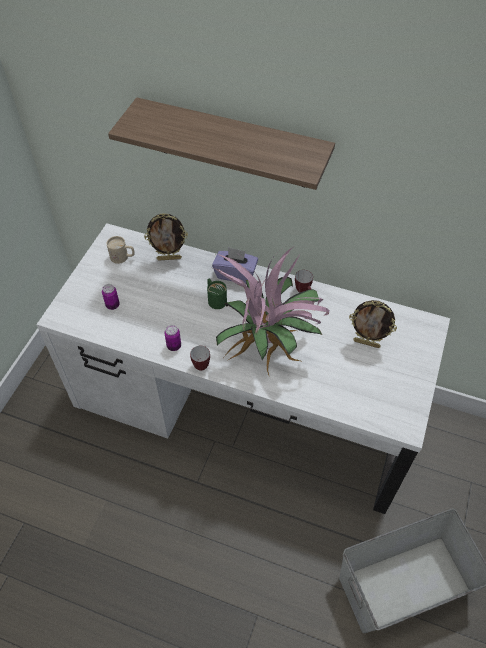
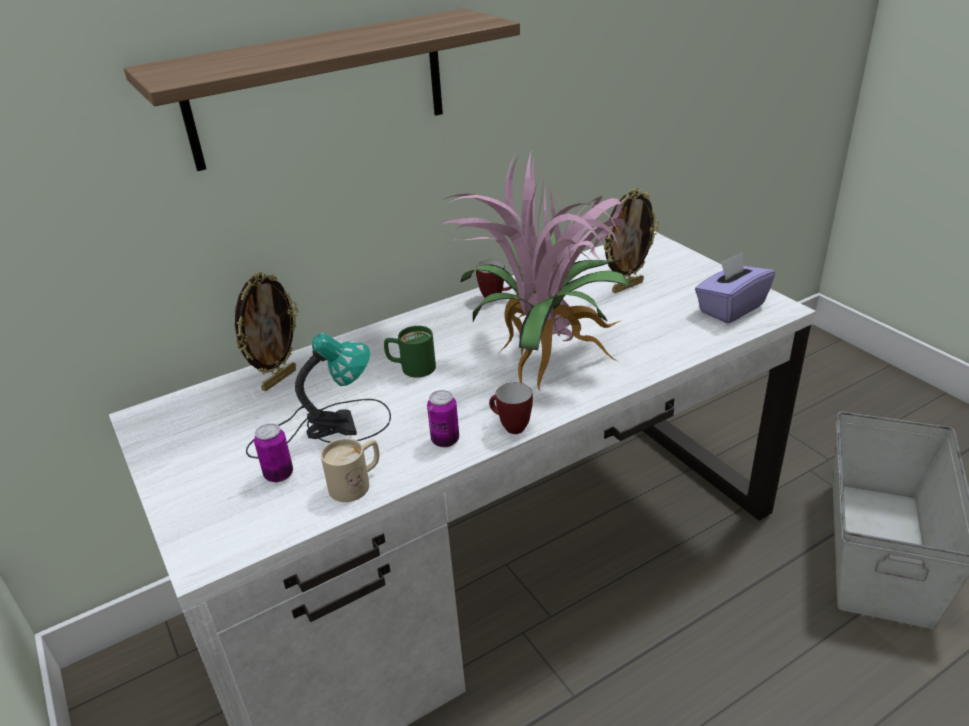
camera: 50 degrees left, 20 degrees down
(123, 257) = (204, 424): beige mug -> beige mug (357, 483)
(151, 298) = (325, 426): none -> table lamp
(235, 274) = (393, 334): purple tissue box -> purple tissue box (730, 308)

